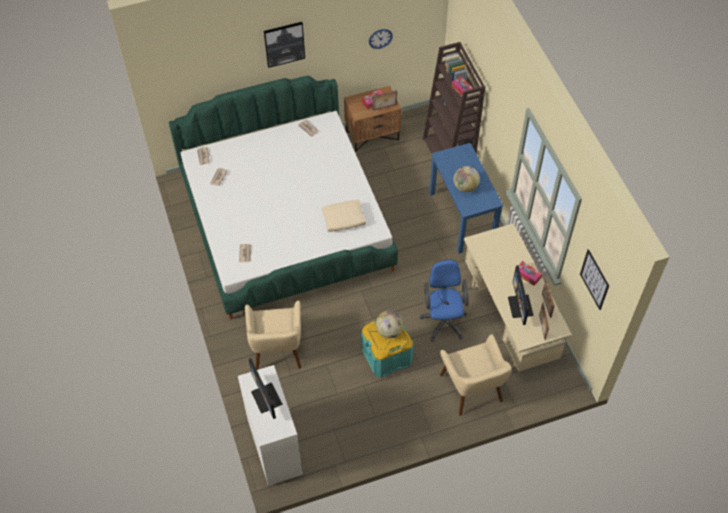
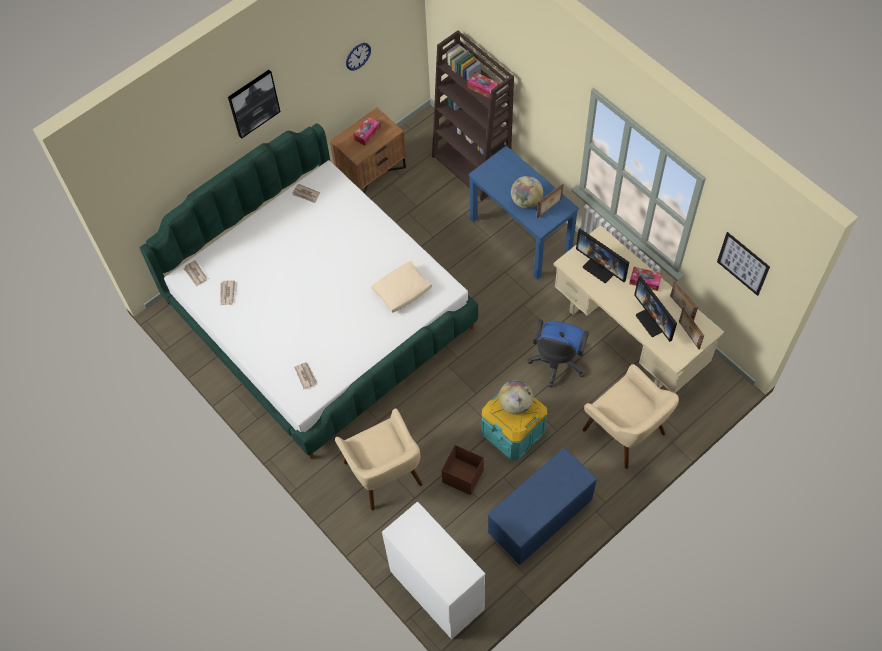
camera: 20 degrees left, 5 degrees up
(267, 398) = (429, 544): monitor -> monitor (601, 267)
(333, 373) = (462, 476): none -> brown storage box
(376, 425) = (540, 517): none -> blue bench
(384, 107) = (384, 136): picture frame -> picture frame (549, 209)
(443, 319) = (556, 364): blue office chair -> blue office chair turned 135 degrees counterclockwise

